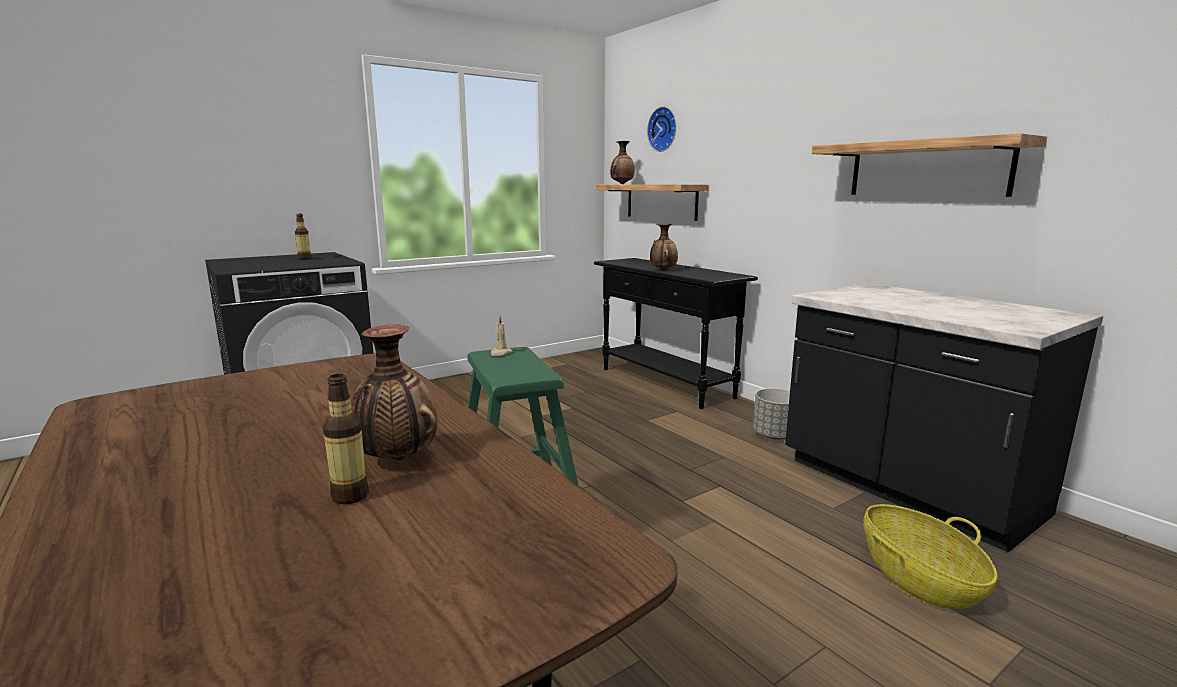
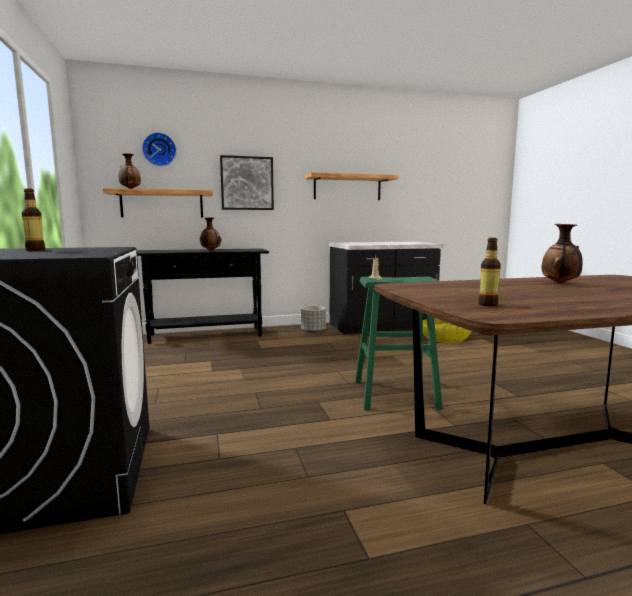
camera: 70 degrees left, 5 degrees down
(350, 496) = (599, 286): bottle -> bottle (487, 304)
(751, 169) = (247, 183): none -> picture

